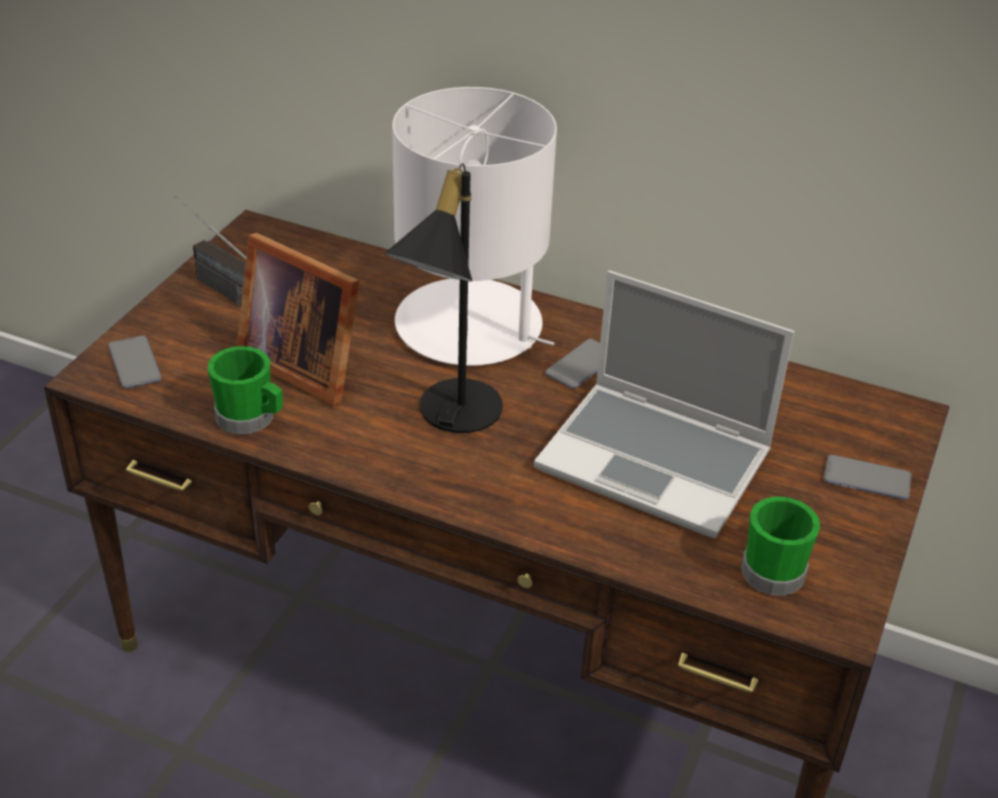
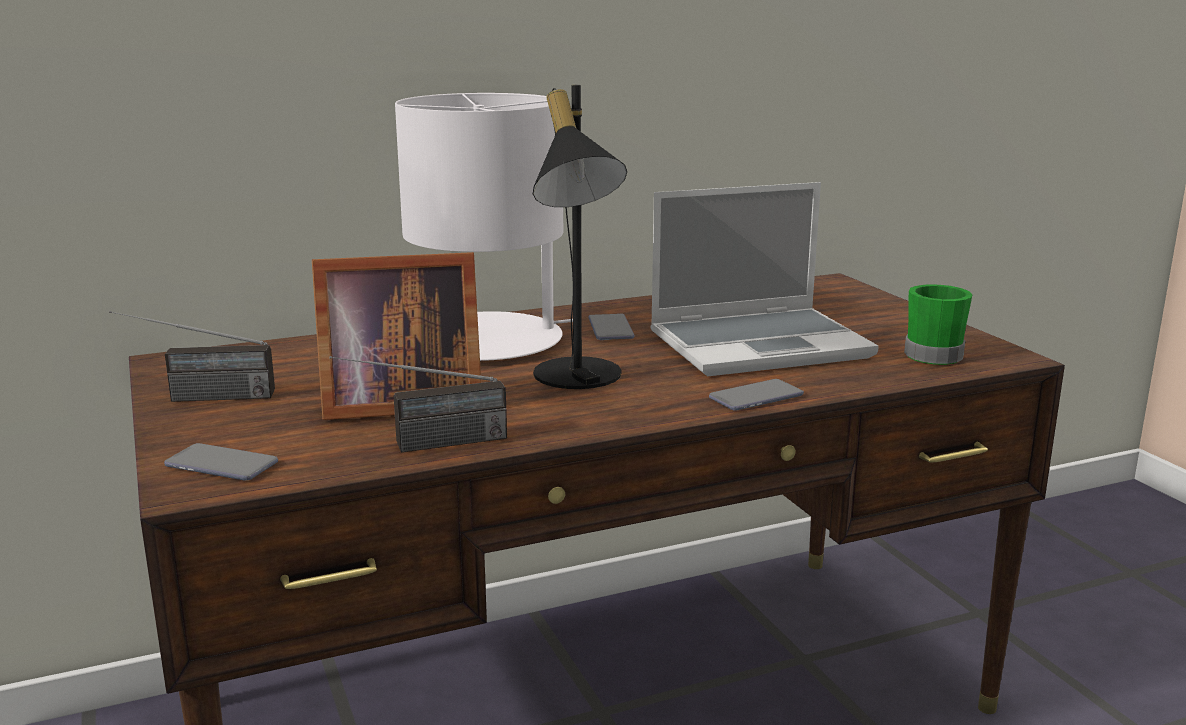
camera: 45 degrees left, 20 degrees down
(251, 419) = (423, 445): green mug -> radio
(866, 479) = (877, 308): phone -> phone (756, 397)

